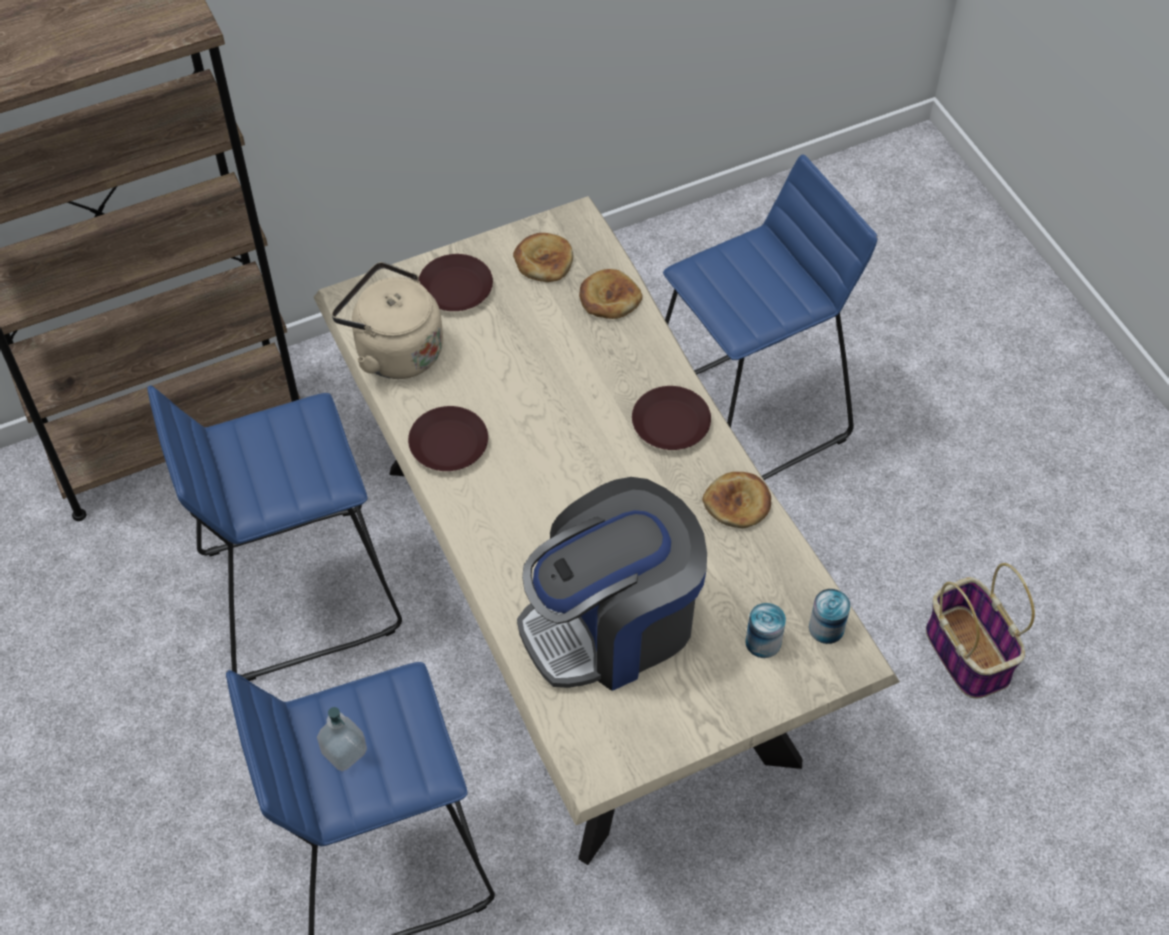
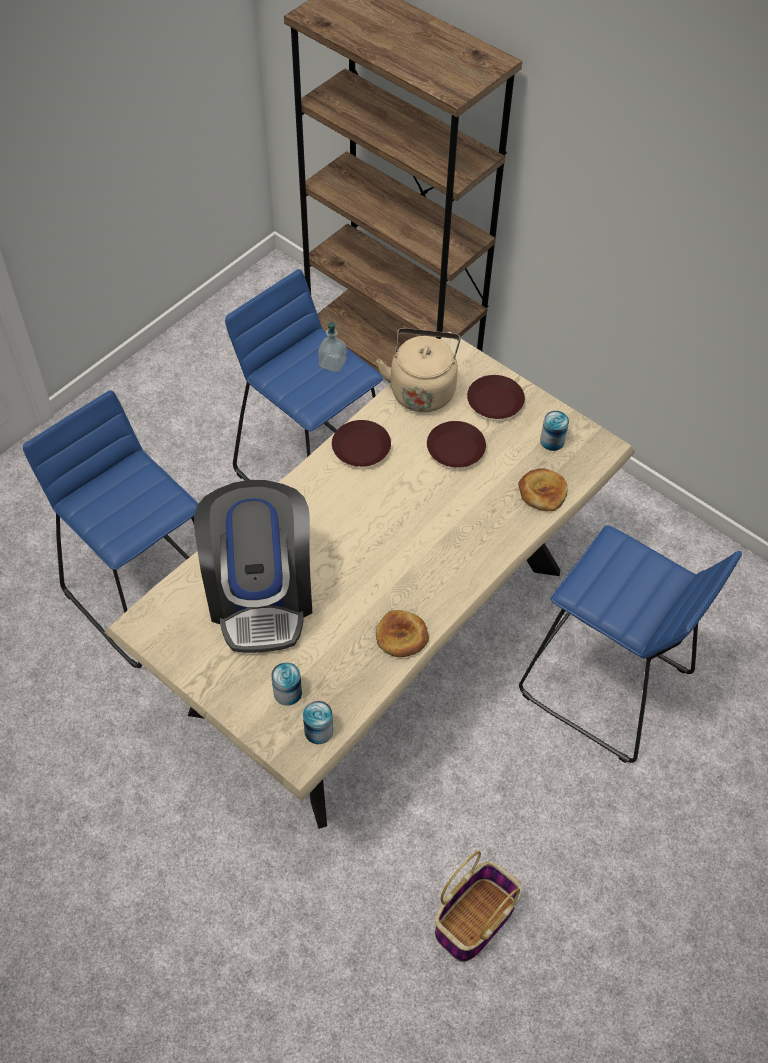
camera: 65 degrees right, 0 degrees up
(344, 752) = (115, 491): soap dispenser -> soap dispenser (332, 363)
(543, 260) = (552, 441): bread -> can
(613, 624) = (261, 594): coffee machine -> coffee machine turned 135 degrees counterclockwise
(671, 424) = (449, 570): brown plate -> brown plate (455, 449)

